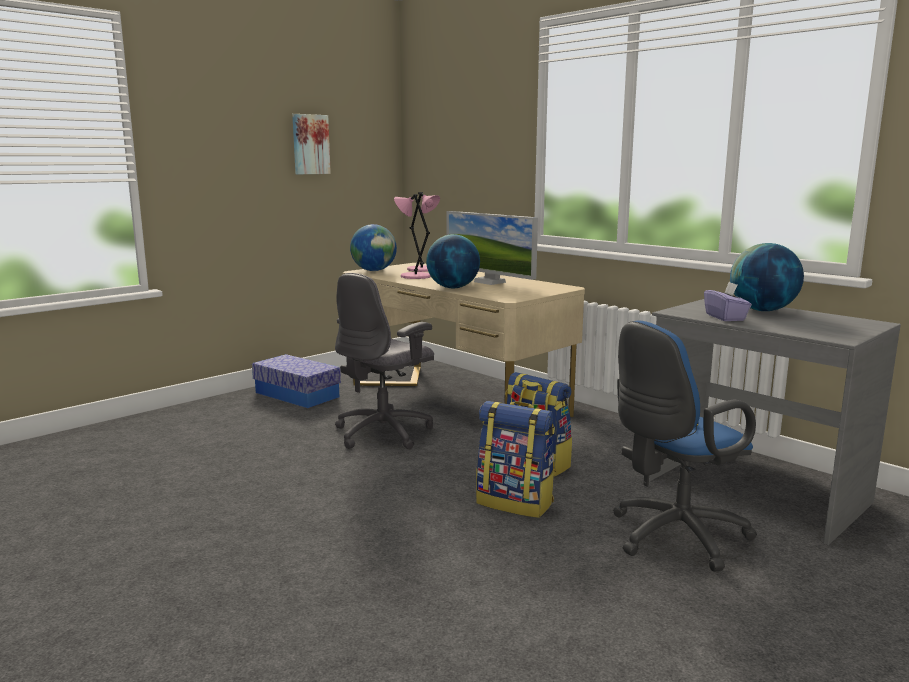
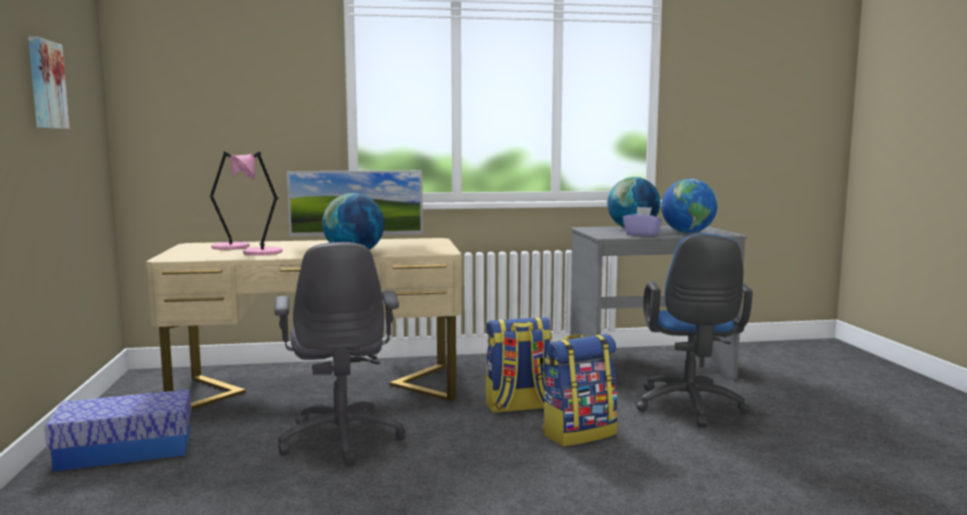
camera: 55 degrees left, 5 degrees down
(374, 271) = (183, 255): globe -> globe (687, 233)

